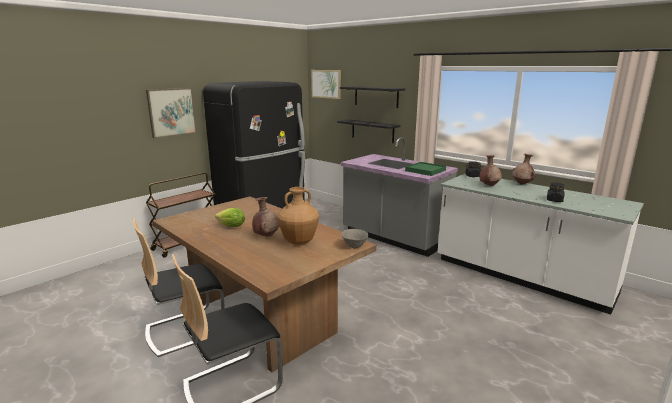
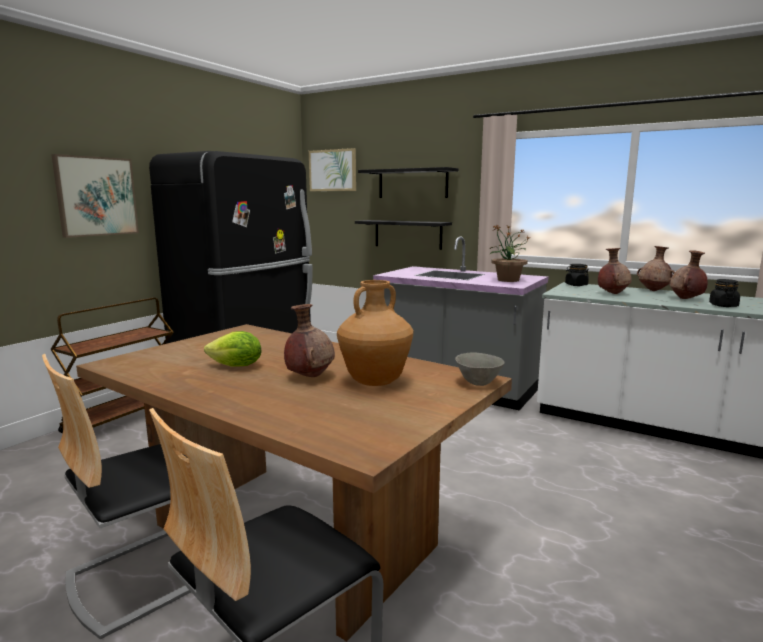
camera: 10 degrees left, 5 degrees down
(425, 170) = (507, 280): green tray -> potted plant
(535, 193) = (686, 299): none -> brown vase

